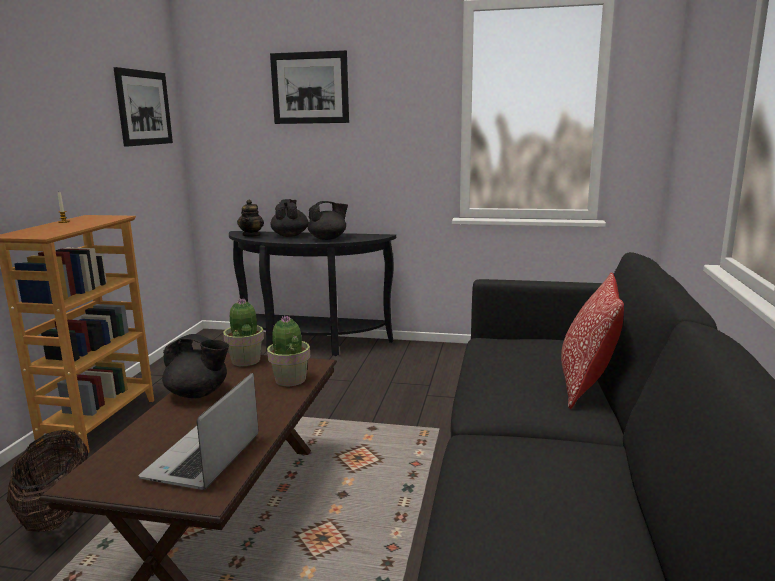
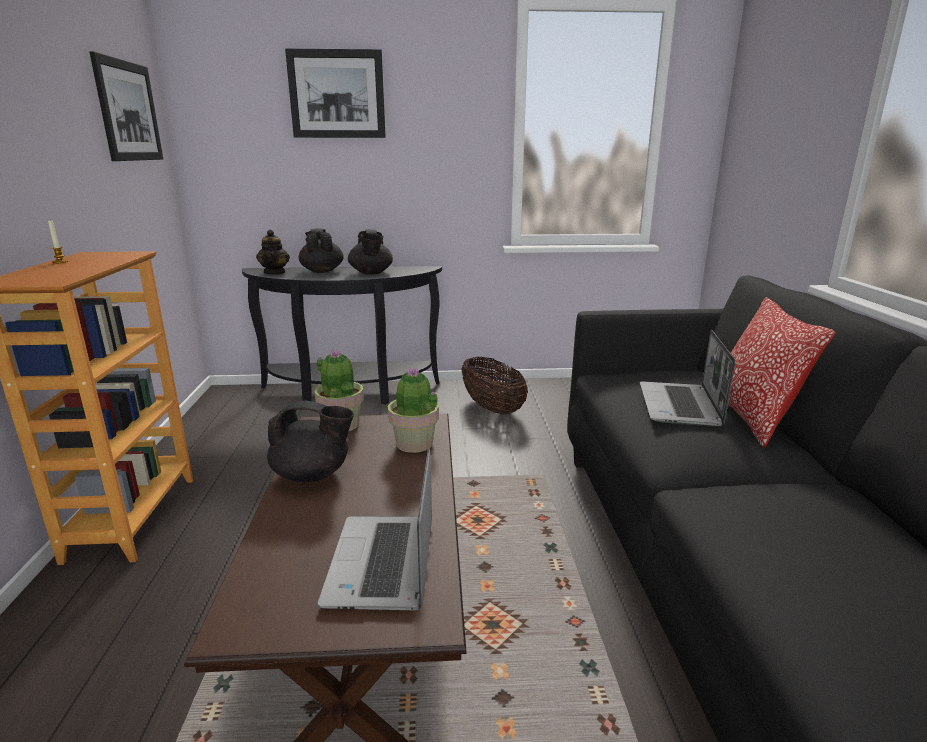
camera: 15 degrees left, 5 degrees up
(57, 512) = (132, 650): basket -> basket (492, 408)
(328, 238) = (371, 273): black teapot -> black teapot turned 120 degrees clockwise
(523, 368) = (680, 406): none -> laptop

